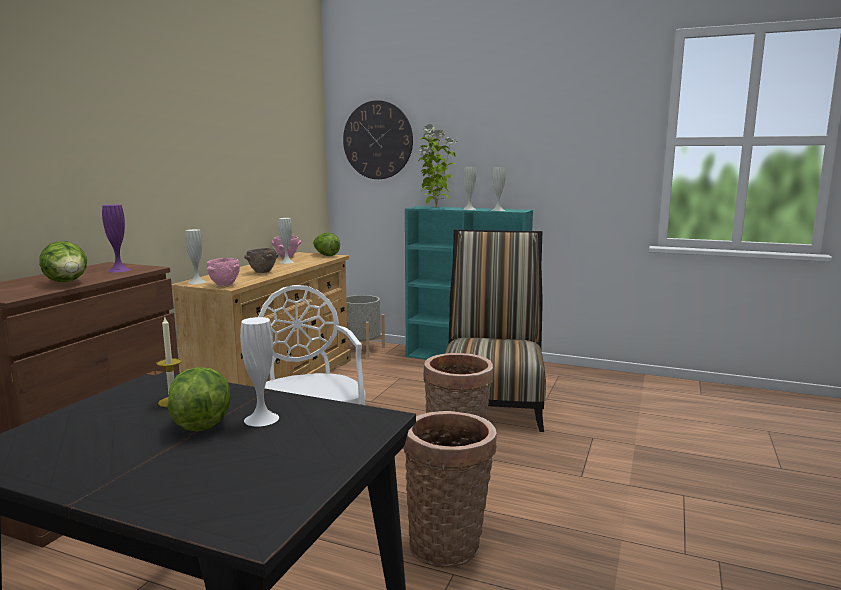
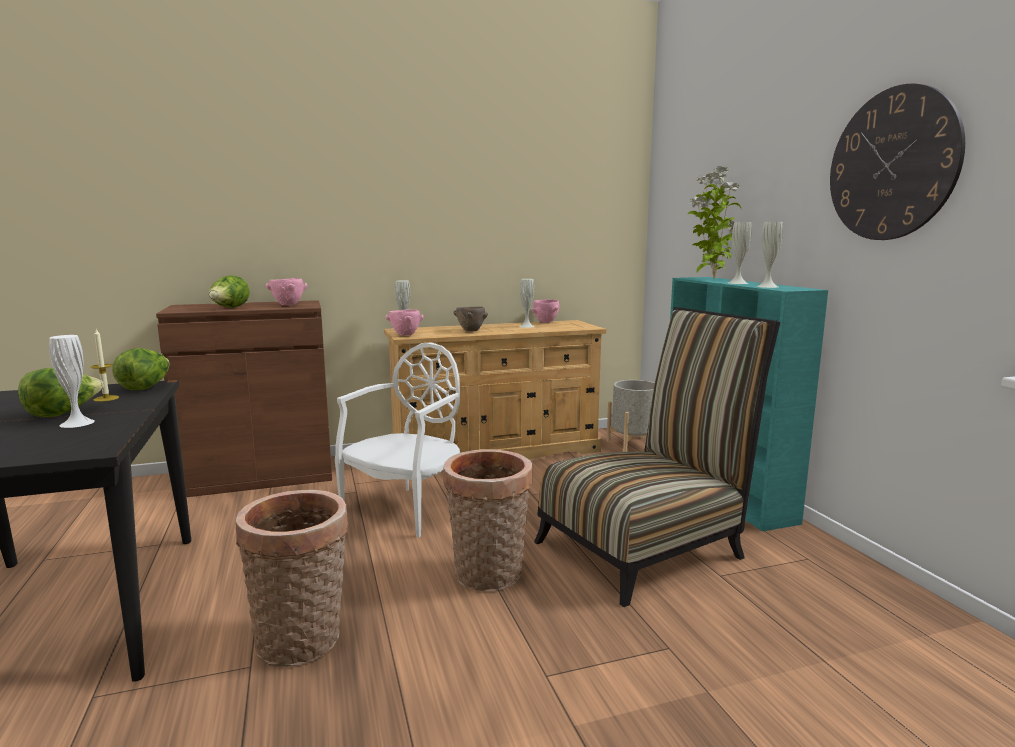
camera: 50 degrees right, 0 degrees up
(119, 270) = (289, 305): purple vase -> pink bowl
(326, 255) = (583, 326): lettuce -> lettuce (145, 387)
(377, 140) = (685, 192): wall clock -> wall clock (892, 164)

